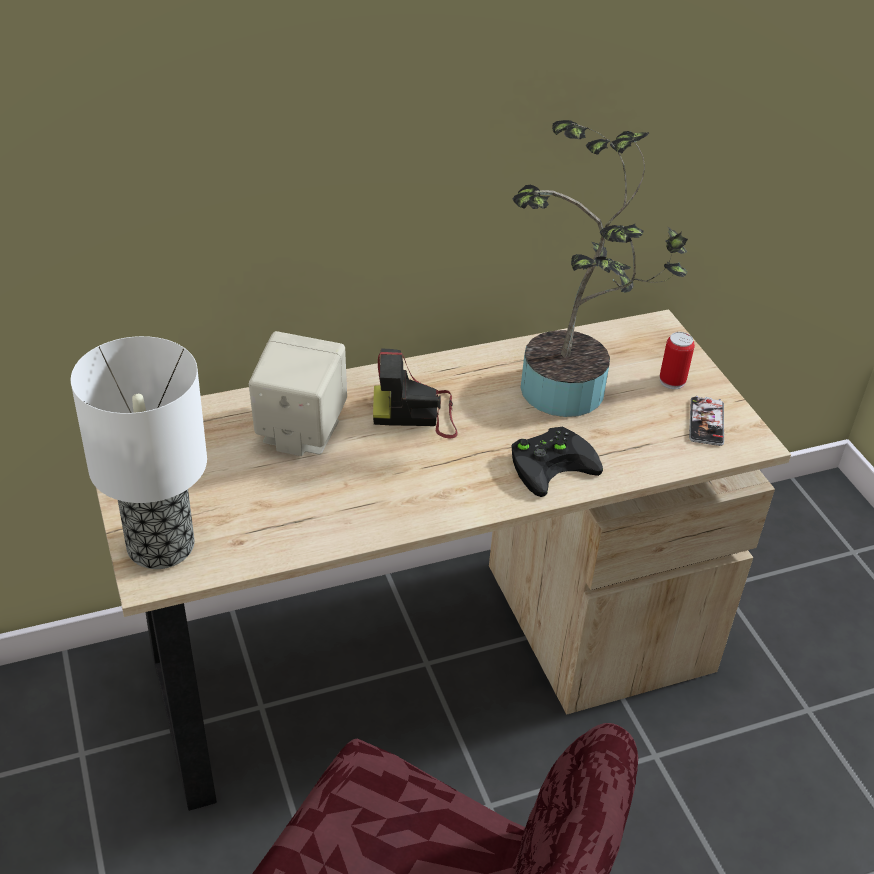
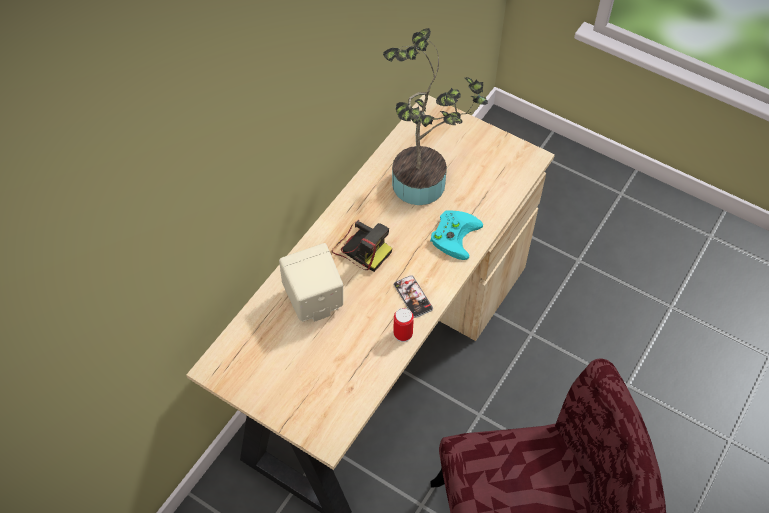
camera: 35 degrees left, 15 degrees up
(158, 546) = (313, 420): table lamp -> none
(416, 413) = (361, 248): camera -> camera turned 105 degrees counterclockwise
(552, 462) = (454, 234): black game controller -> turquoise game controller
(672, 381) = (465, 142): can -> can (403, 334)
(706, 422) = (502, 159): phone -> phone (413, 297)

